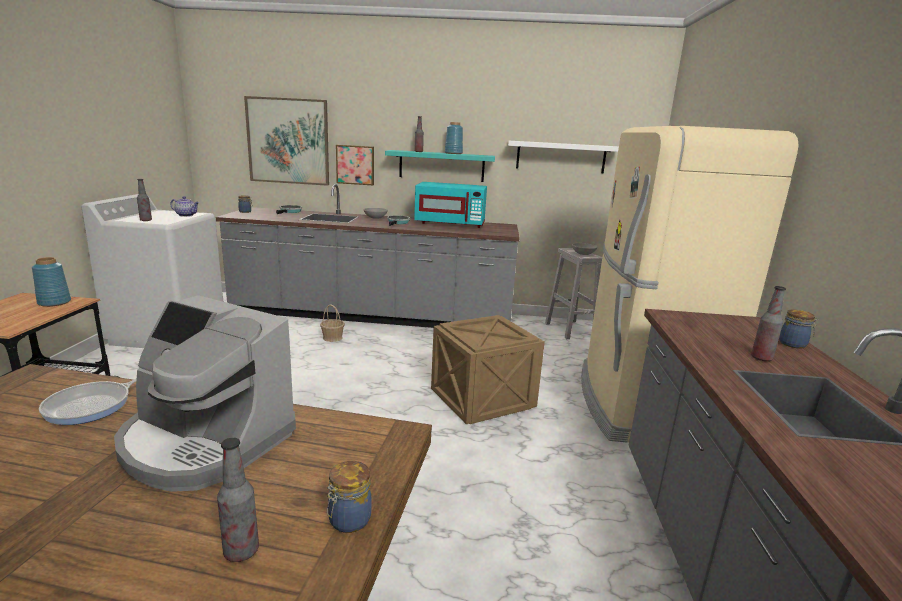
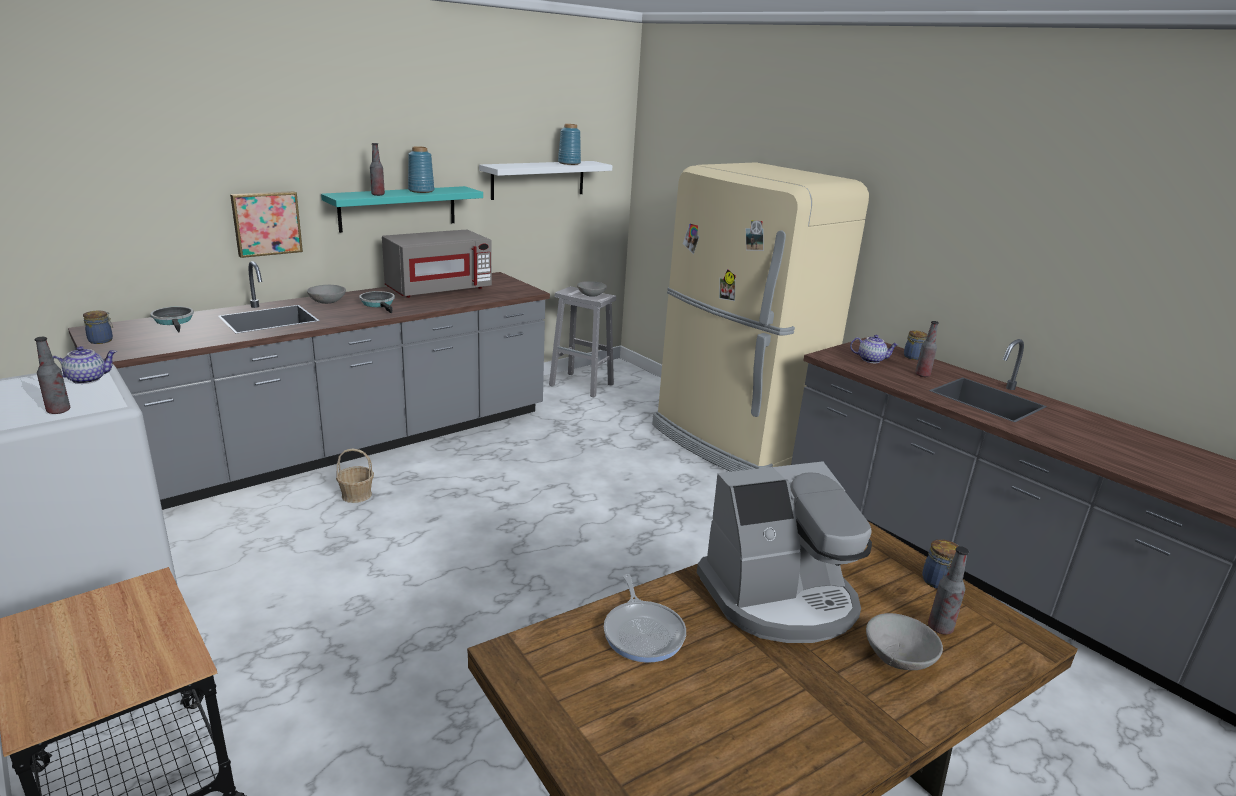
camera: 45 degrees left, 5 degrees up
(54, 303) = (115, 605): blue vase -> blue vase (569, 163)
(147, 539) = (898, 657): none -> grey bowl
(288, 141) = (134, 198): picture -> none
(450, 224) = (438, 290): turquoise microwave -> grey microwave
(481, 399) = (622, 493): crate -> none
(720, 331) = (871, 360): none -> teapot

